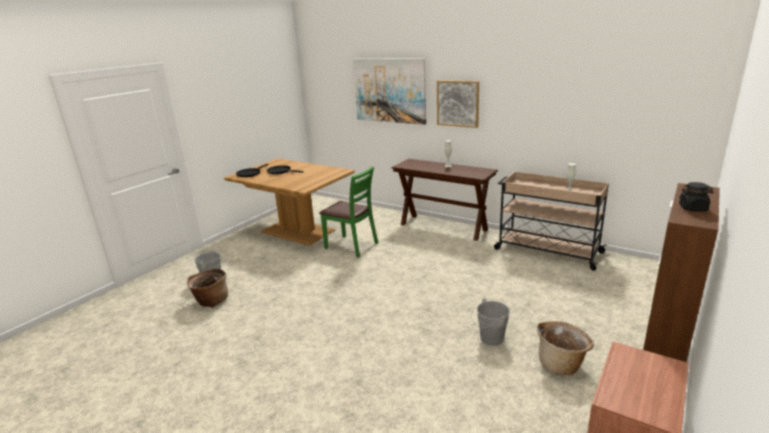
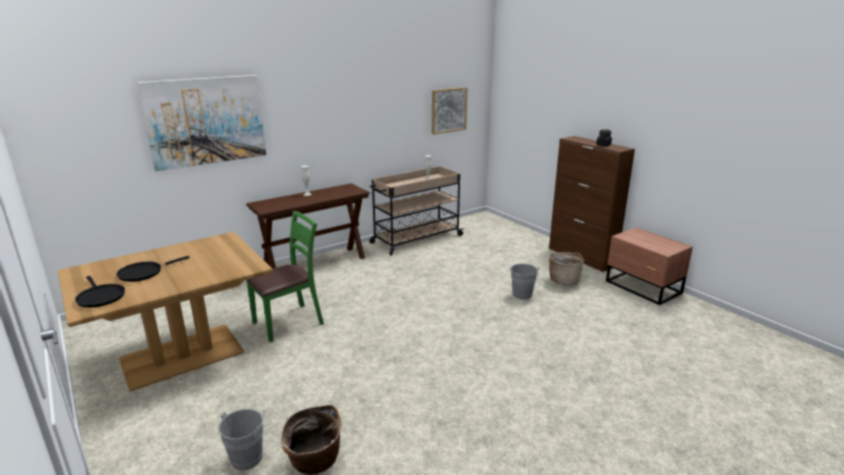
camera: 70 degrees left, 0 degrees up
(458, 103) = (302, 123): picture -> picture (448, 110)

